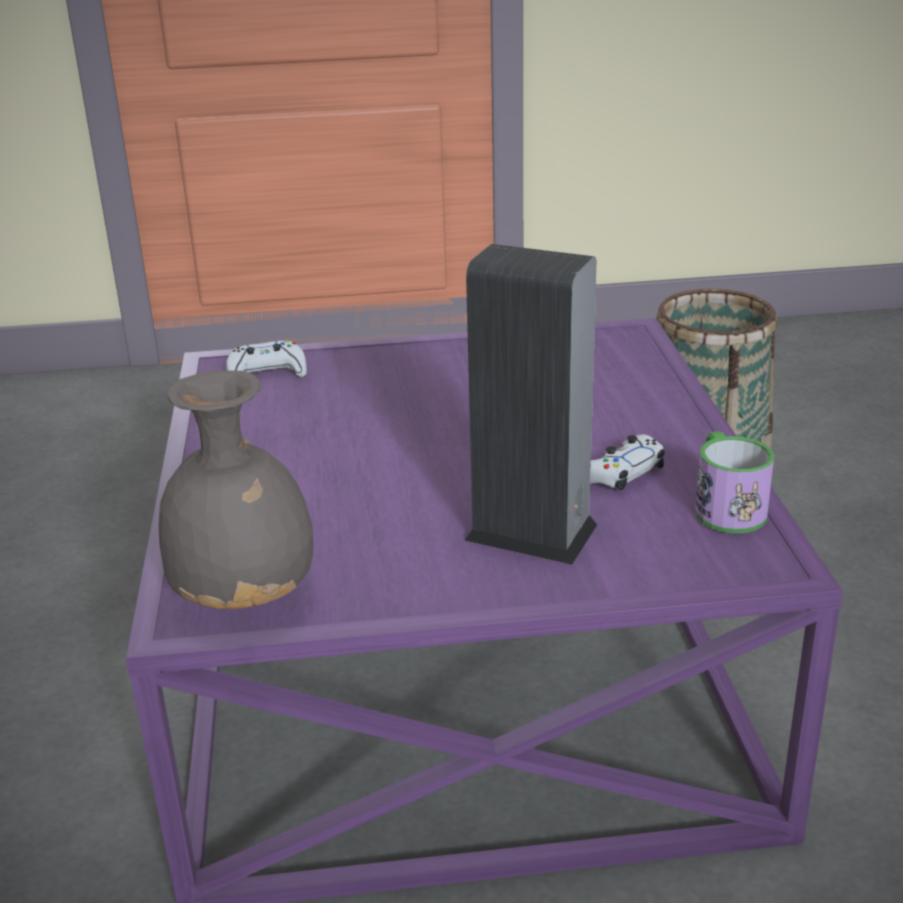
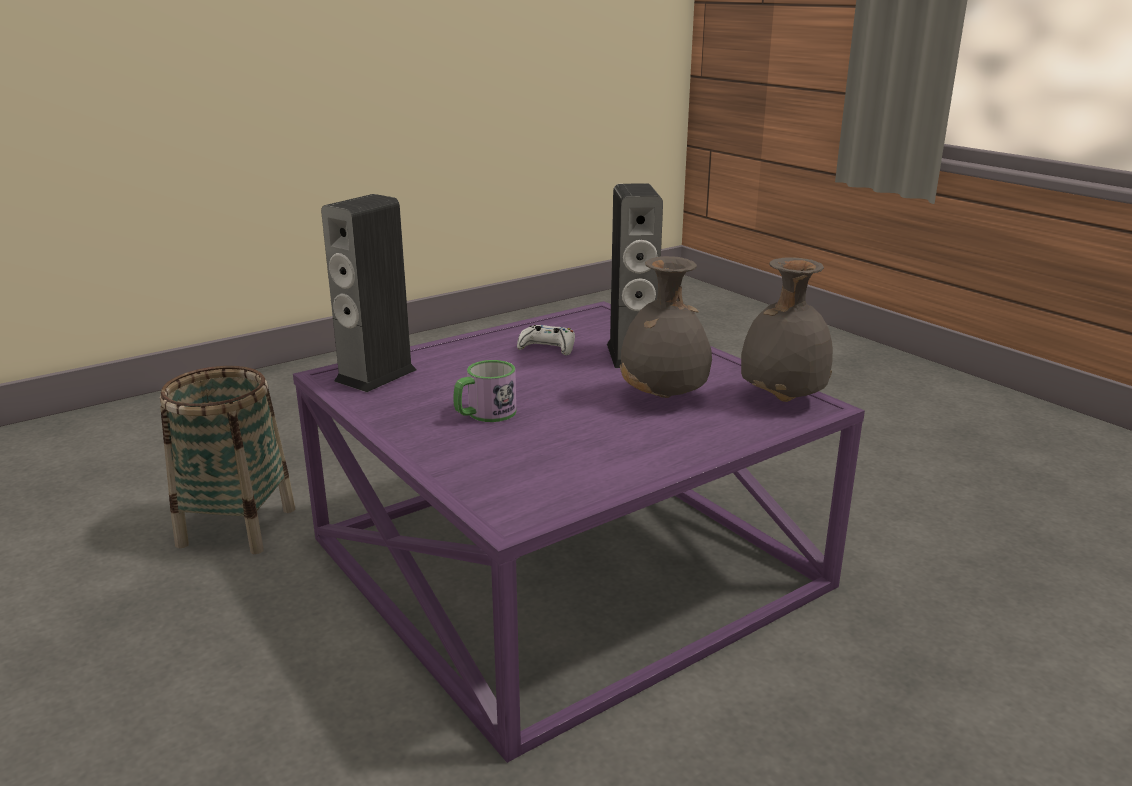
camera: 120 degrees left, 5 degrees down
(266, 373) = (509, 489): white game controller -> none
(358, 508) = (664, 397): none -> grey vase
(607, 352) = (376, 375): none -> speaker
(725, 506) = (559, 323): mug -> mug (484, 414)

